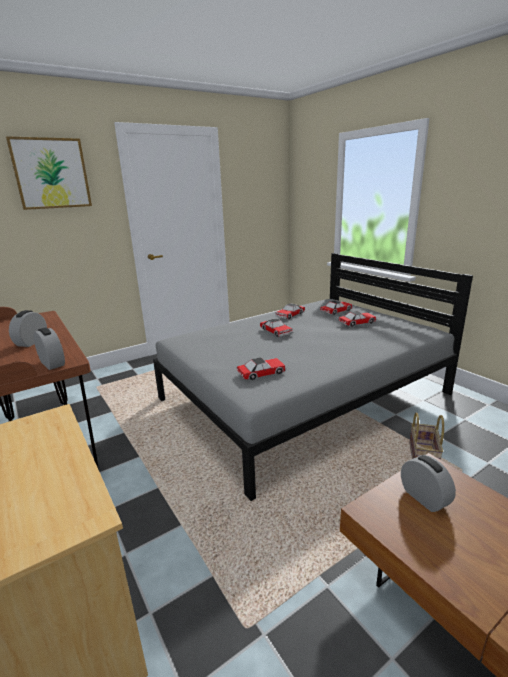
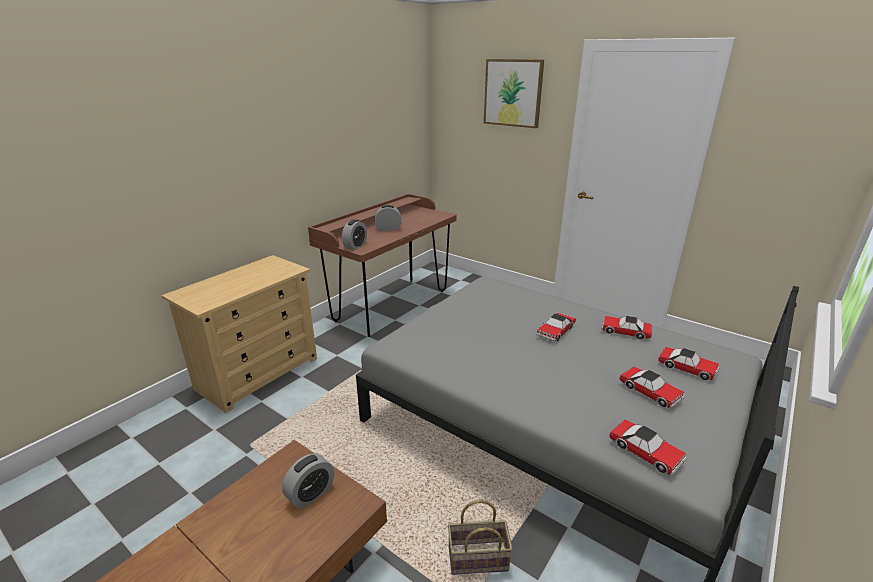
camera: 70 degrees right, 5 degrees up
(261, 373) = (439, 341): toy car -> toy car (645, 452)

